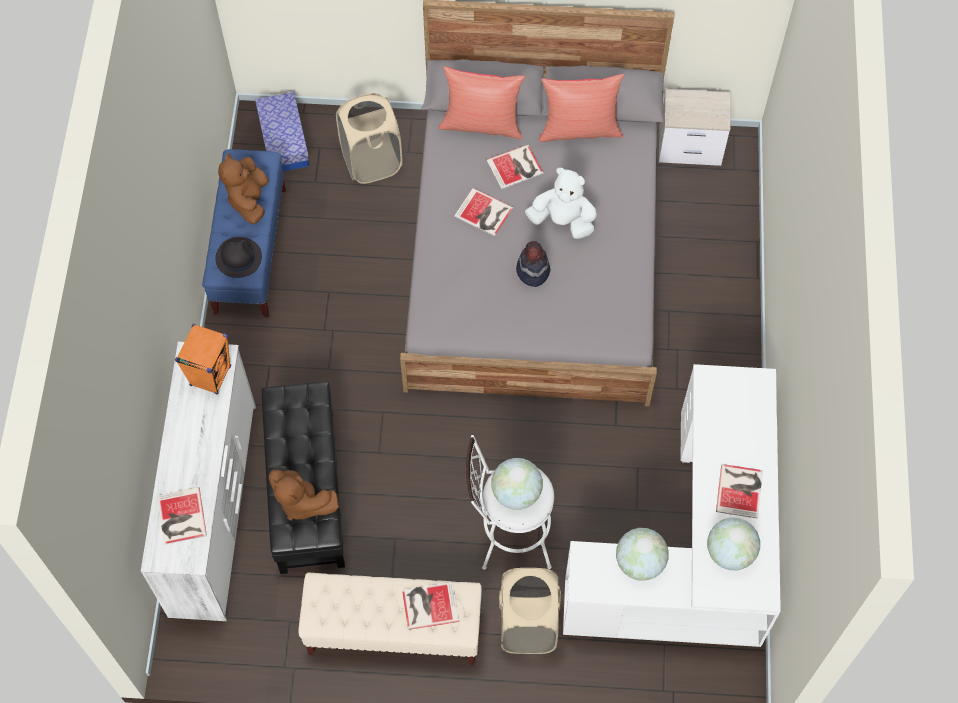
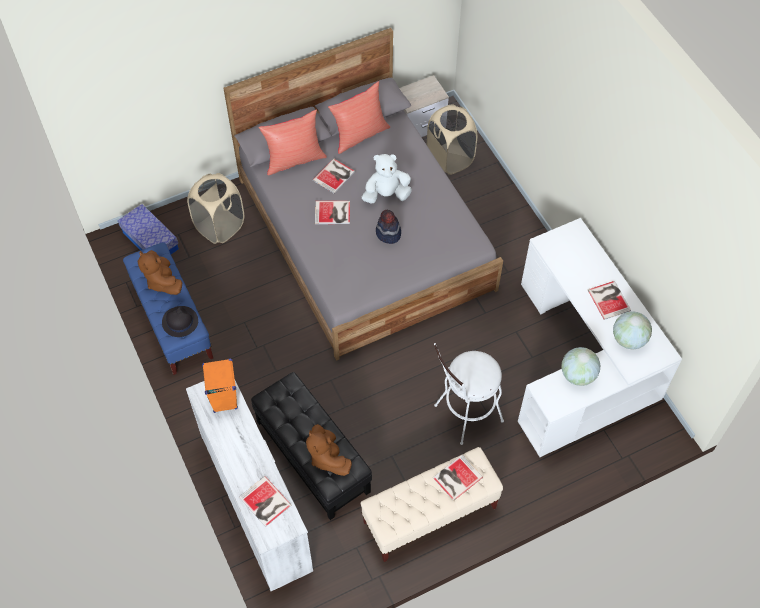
camera: 30 degrees left, 5 degrees down
(301, 502) = (327, 457): brown plush toy -> brown plush toy turned 60 degrees clockwise
(516, 493) = (474, 372): globe -> none
(528, 625) = (513, 464): beige laundry basket -> beige laundry basket (450, 158)

